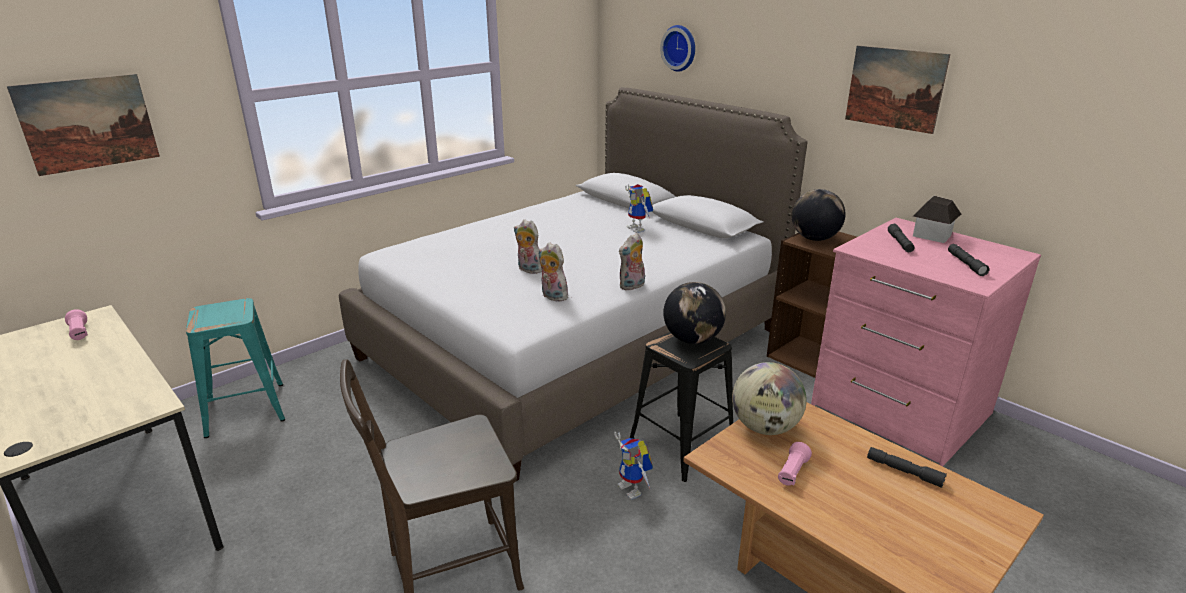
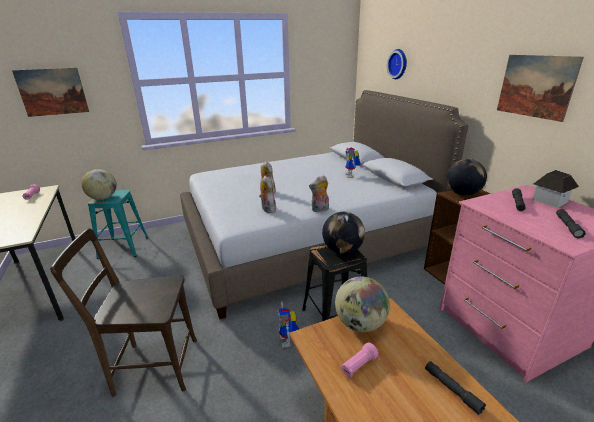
camera: 20 degrees right, 0 degrees up
(212, 319) = (103, 198): none -> globe

